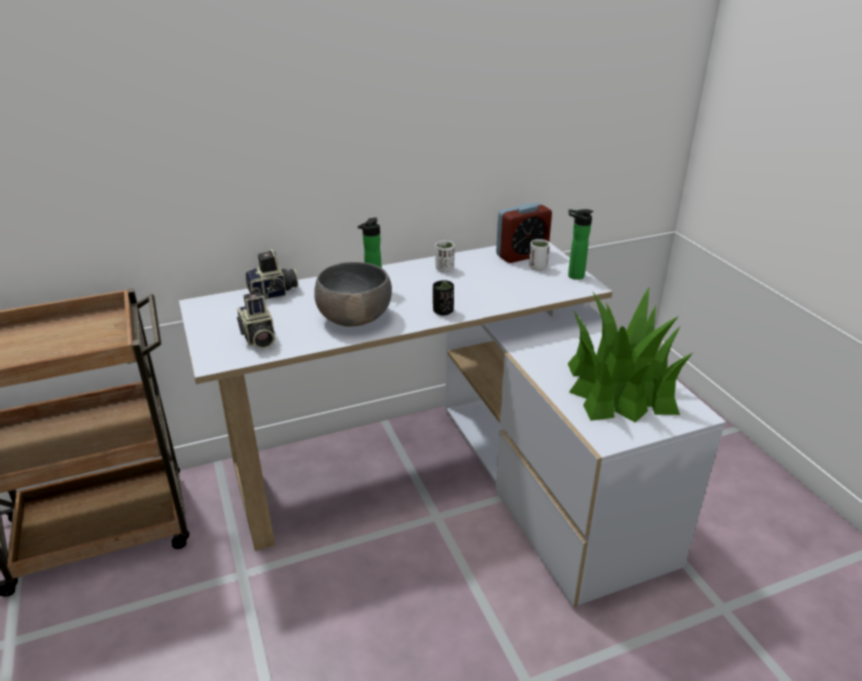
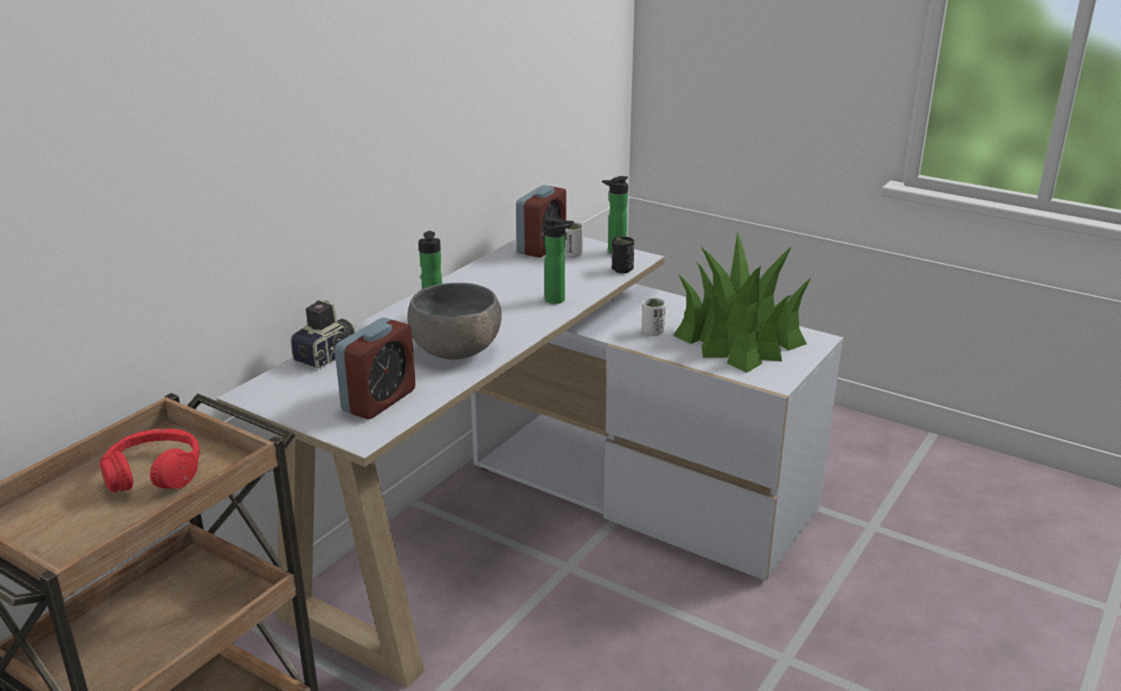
camera: 35 degrees left, 5 degrees down
(71, 339) = (155, 473): none -> red headphones
(258, 338) = (379, 400): camera -> alarm clock
(443, 311) = (537, 317): black cup -> black cup (622, 270)
(444, 269) = (483, 280): white cup -> white cup (652, 332)
(477, 302) = (558, 300): none -> bottle

